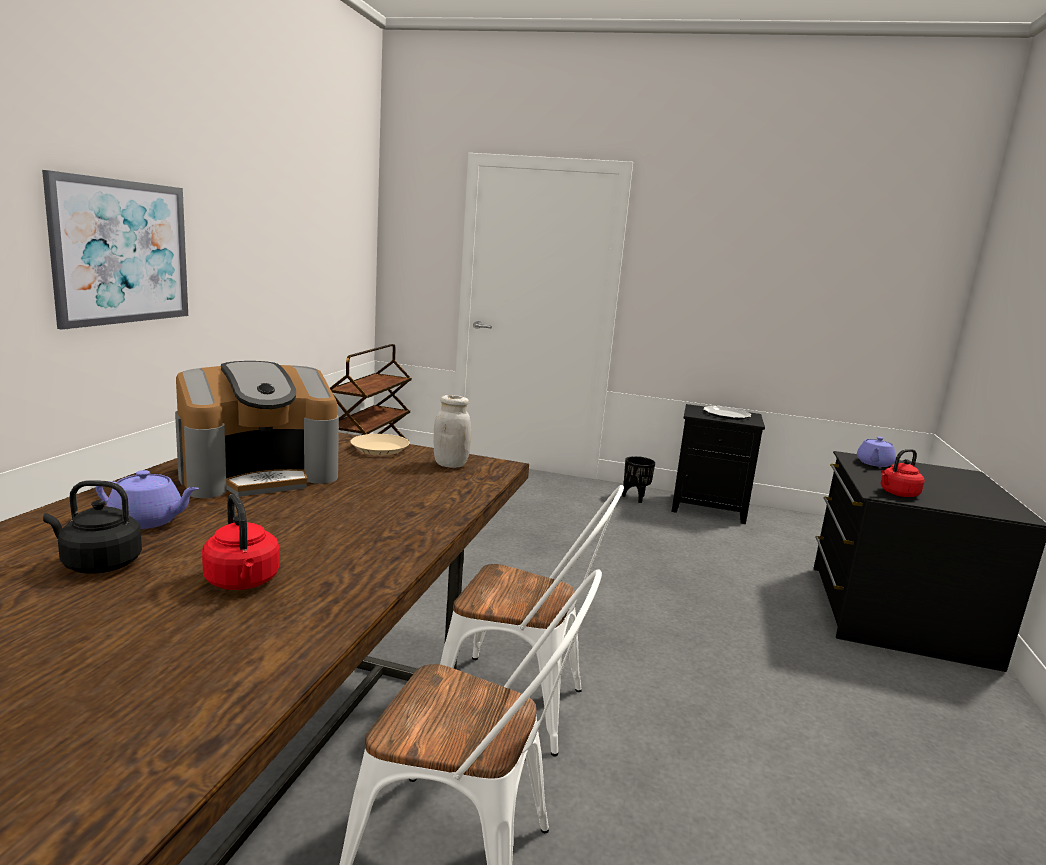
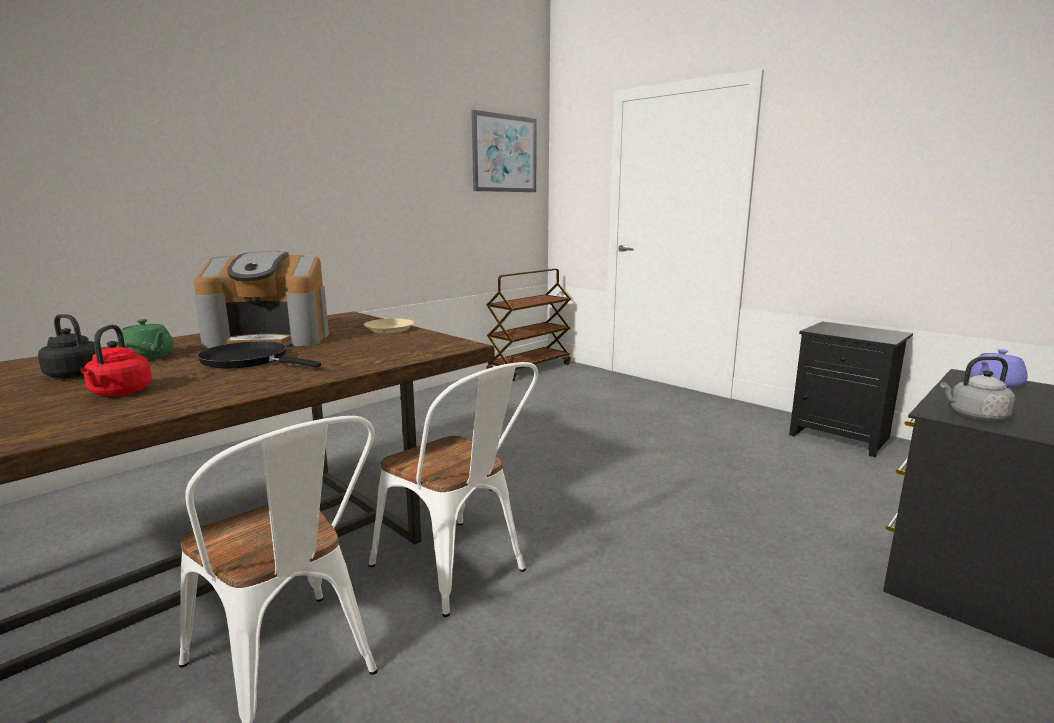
camera: 30 degrees right, 0 degrees up
(122, 252) = (279, 189): picture -> picture (504, 153)
(148, 521) = (148, 356): purple teapot -> green teapot
(307, 512) = (249, 361): none -> black frying pan
(450, 464) = (422, 342): white jar -> none
(635, 498) = (758, 418): black planter -> none
(726, 414) = (859, 332): plate -> none
(897, 494) = (975, 416): red kettle -> grey kettle

